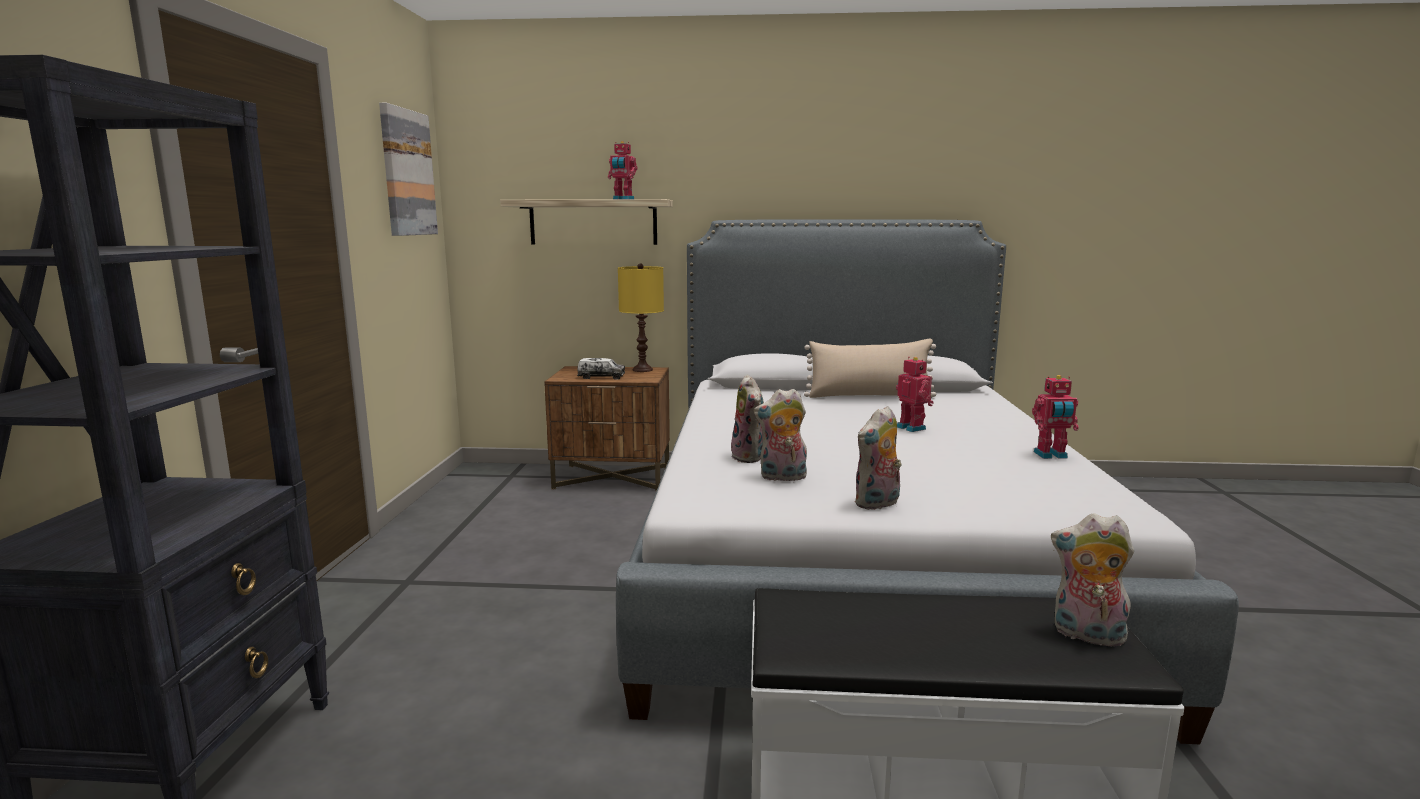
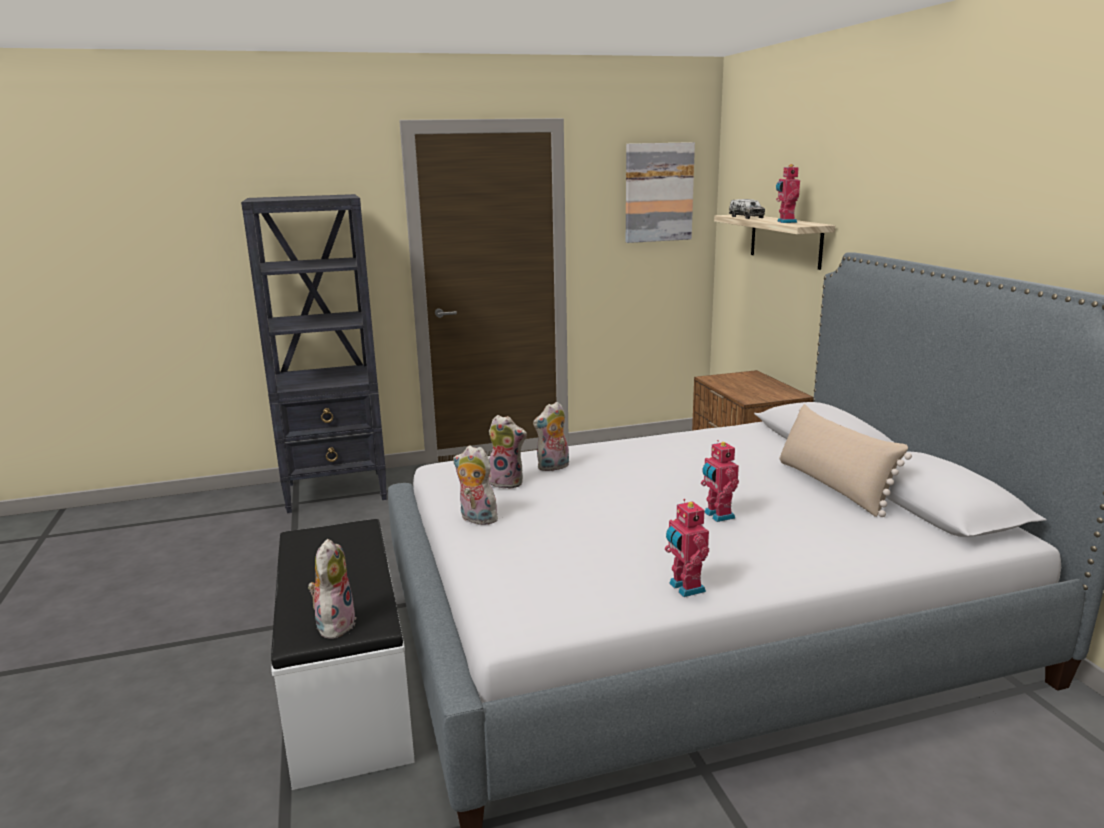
camera: 70 degrees right, 5 degrees up
(601, 377) = (733, 386): toy truck -> toy truck (746, 217)
(642, 370) = (784, 391): yellow table lamp -> none
(782, 477) = (507, 482): plush toy -> plush toy turned 135 degrees clockwise
(912, 428) = (717, 515): toy robot -> toy robot turned 120 degrees clockwise

